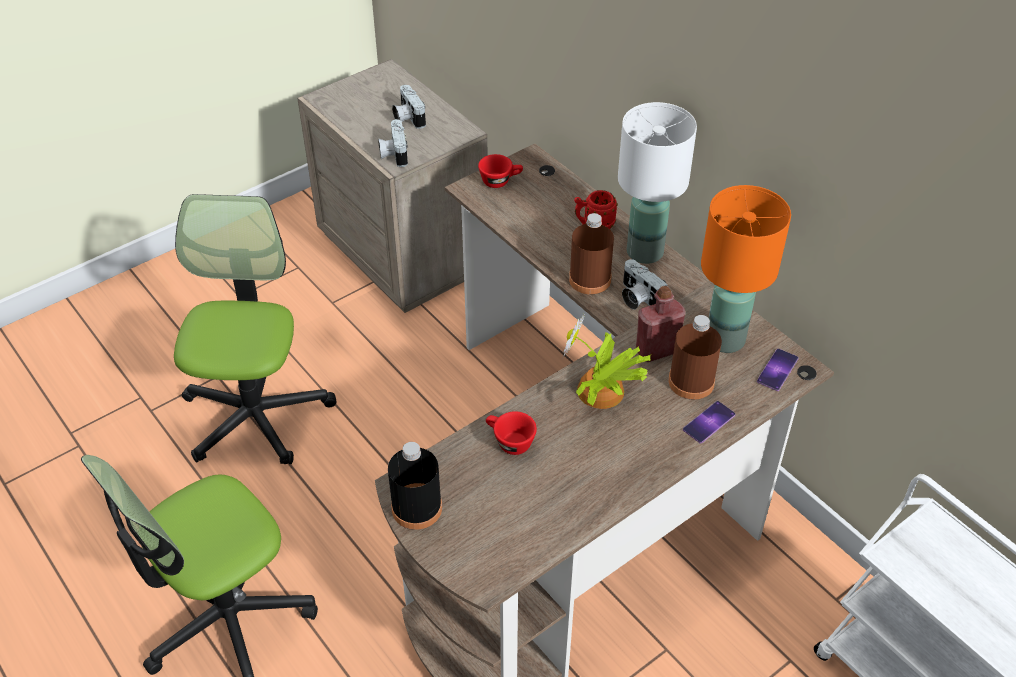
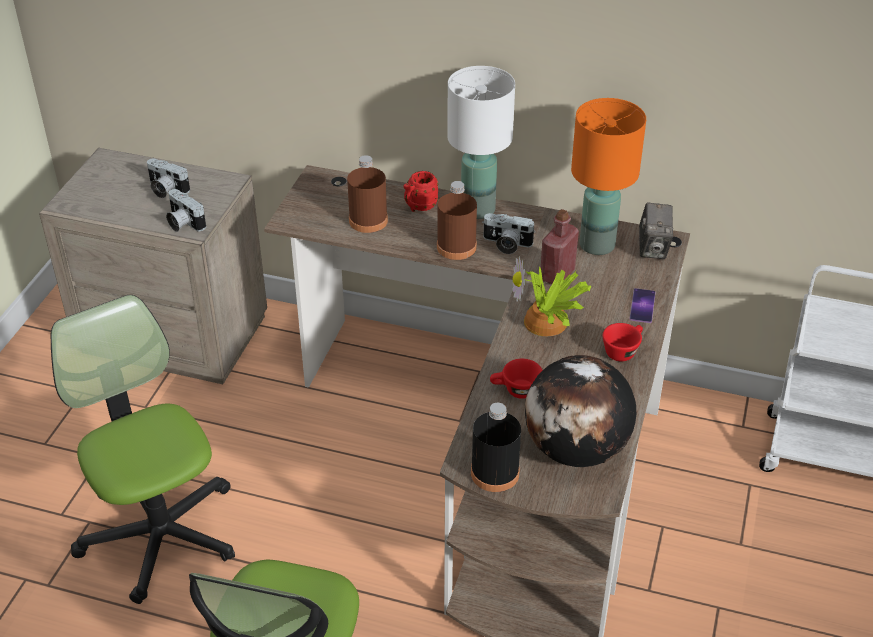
camera: 35 degrees left, 5 degrees down
(500, 181) = (308, 204): red cup -> red cup (623, 350)
(507, 528) = (576, 450): none -> globe
(691, 382) = (603, 284): brown bottle -> brown bottle (368, 221)
(777, 370) = (653, 248): phone -> camera

